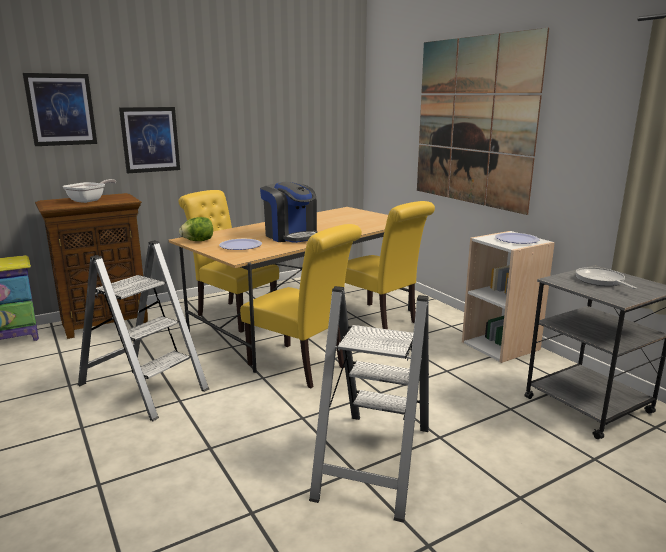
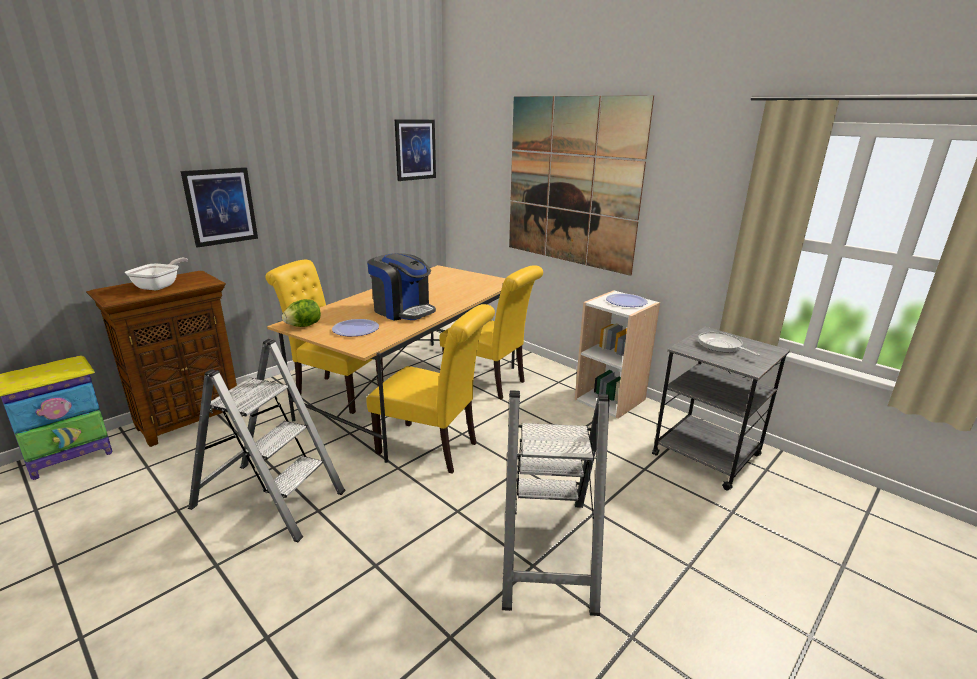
camera: 15 degrees left, 5 degrees up
(61, 109) = (108, 177): picture -> picture (415, 150)

